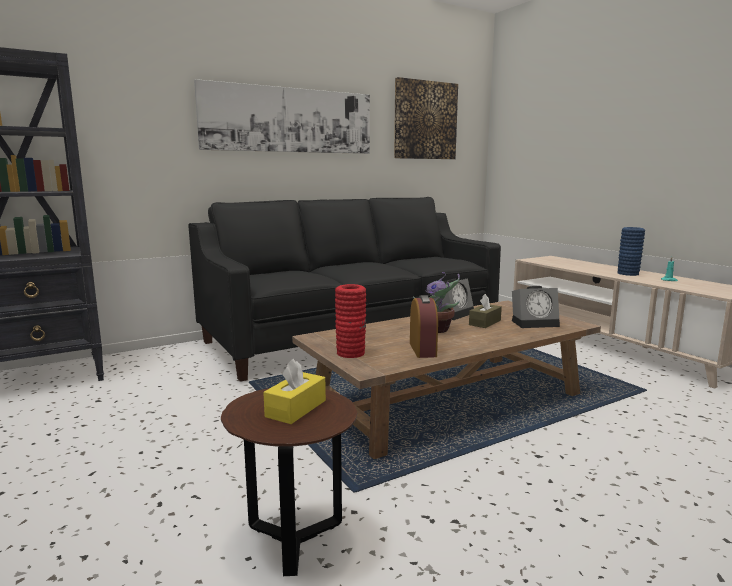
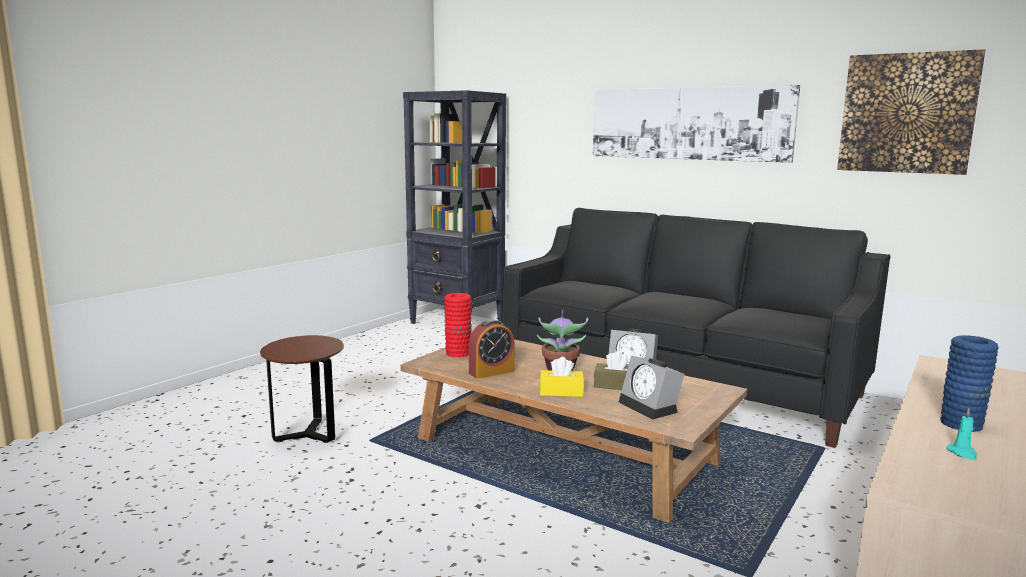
camera: 65 degrees right, 0 degrees up
(296, 408) = (306, 347): yellow tissue box -> yellow tissue box (561, 392)

